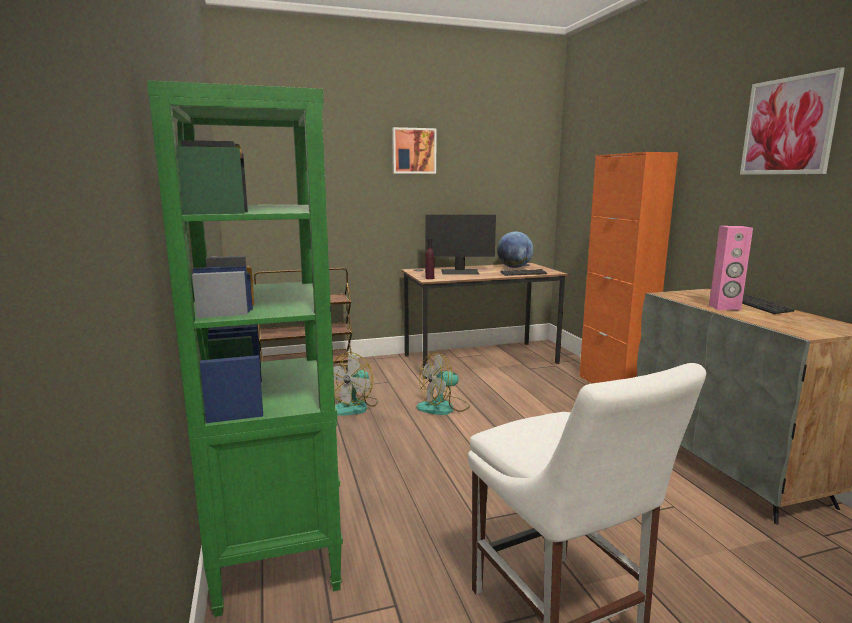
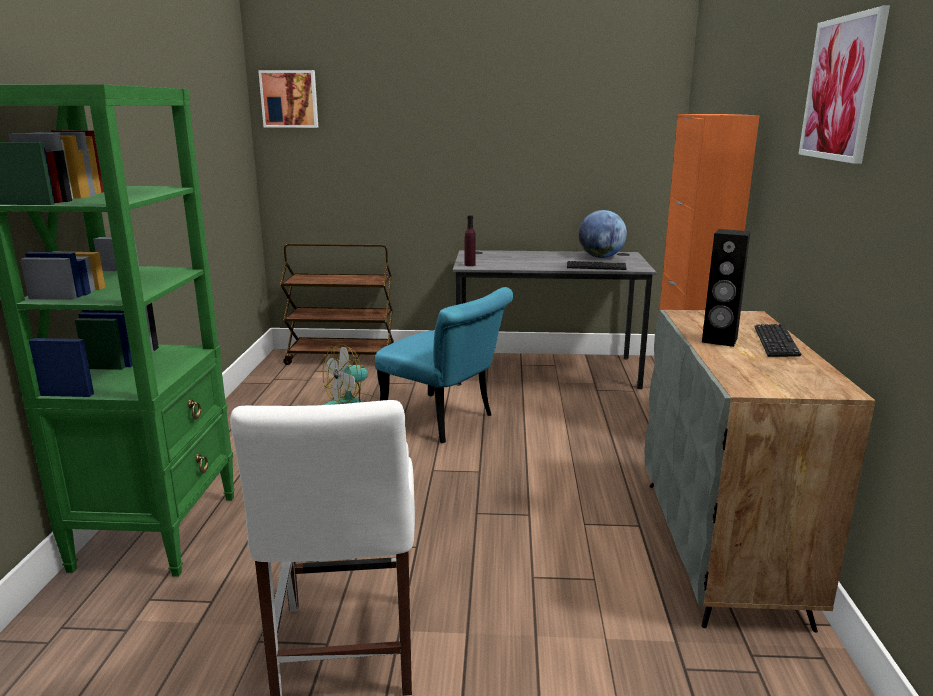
camera: 20 degrees right, 5 degrees up
(413, 151) = (478, 103): picture -> picture (289, 99)
(443, 407) = (445, 421): fan -> turquoise chair
(460, 272) = (520, 259): monitor -> none
(480, 359) = (546, 370): brown desk -> grey desk
(724, 307) = (719, 340): pink speaker -> black speaker

